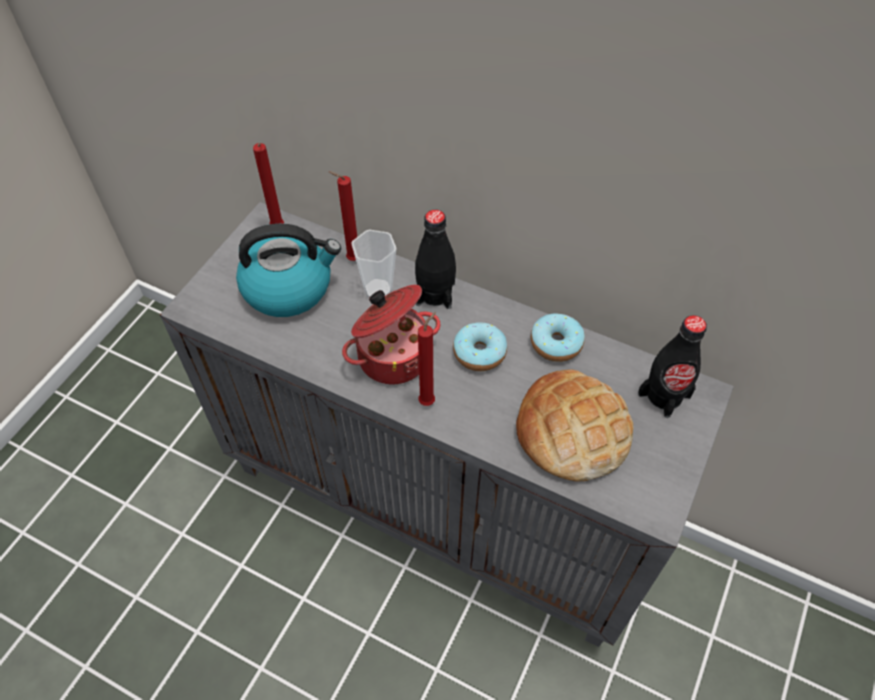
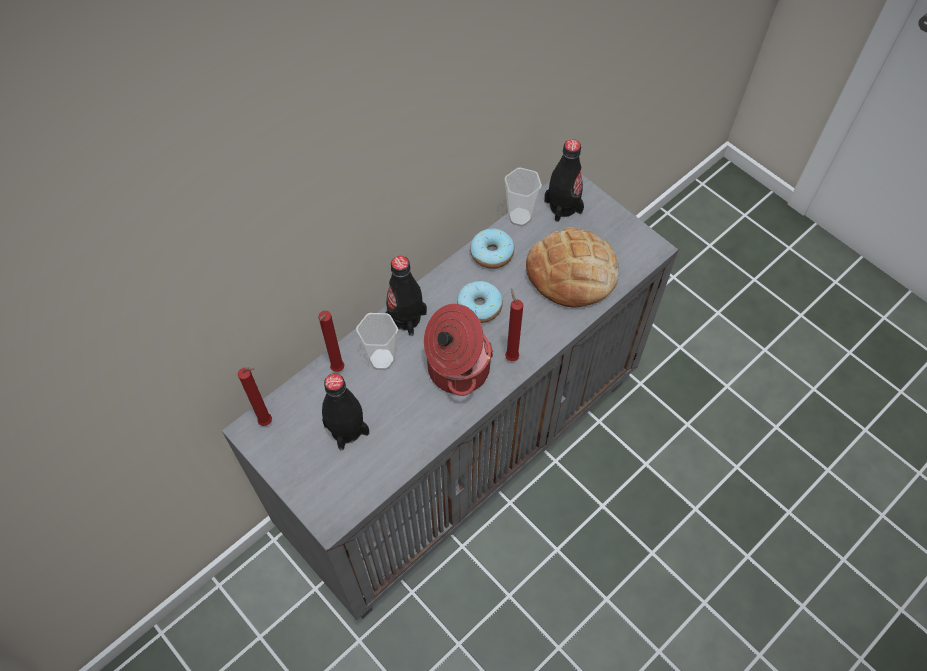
camera: 70 degrees left, 5 degrees up
(289, 287) = (346, 429): kettle -> black bottle
(622, 355) = (520, 217): none -> cup

